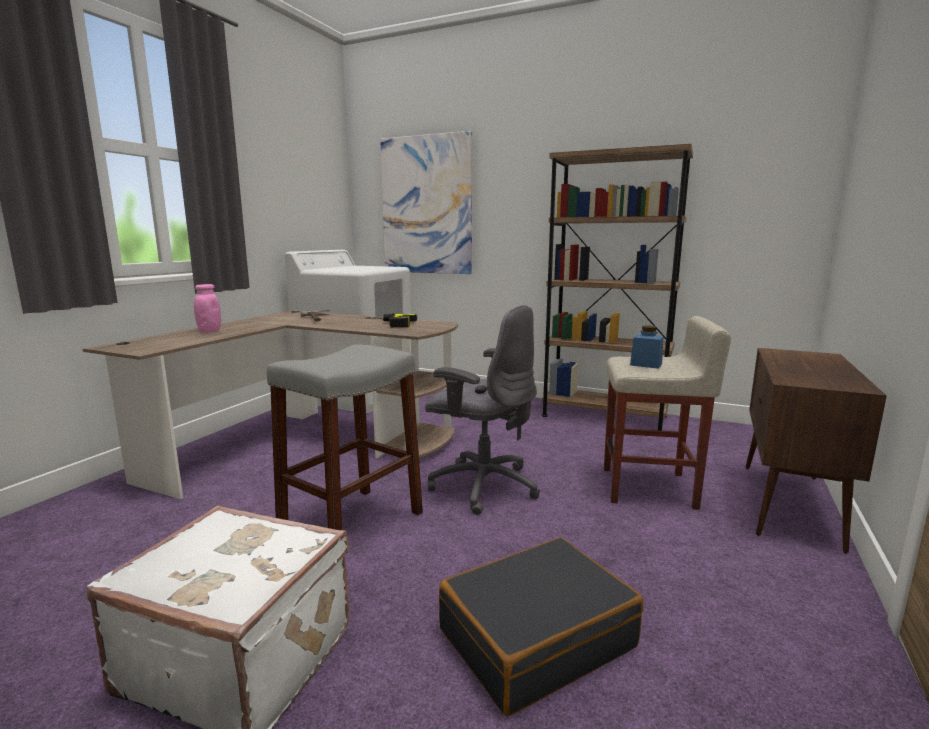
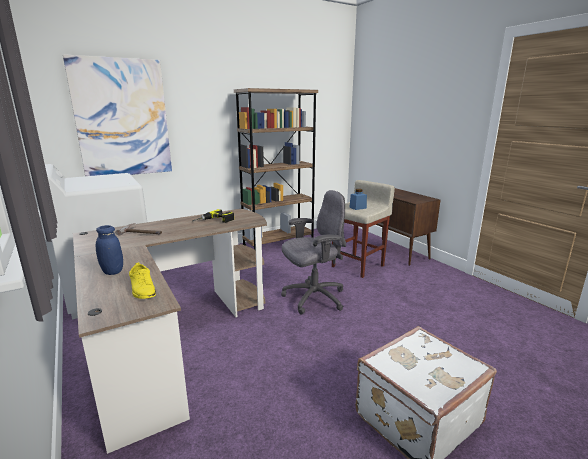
camera: 55 degrees left, 5 degrees up
(174, 342) = (143, 289): none -> yellow shoe
(209, 331) = (112, 271): pink jar -> blue jar
(353, 524) = (313, 349): grey stool -> none
(536, 637) = (442, 331): black suitcase -> none

